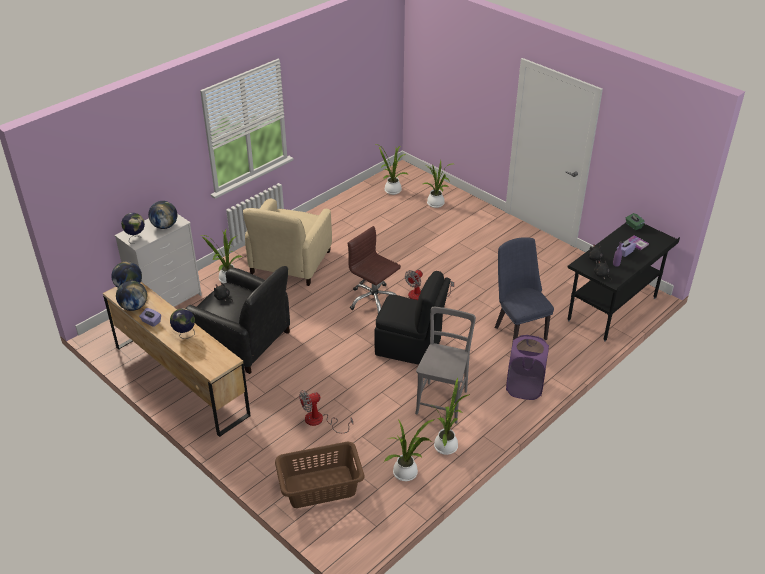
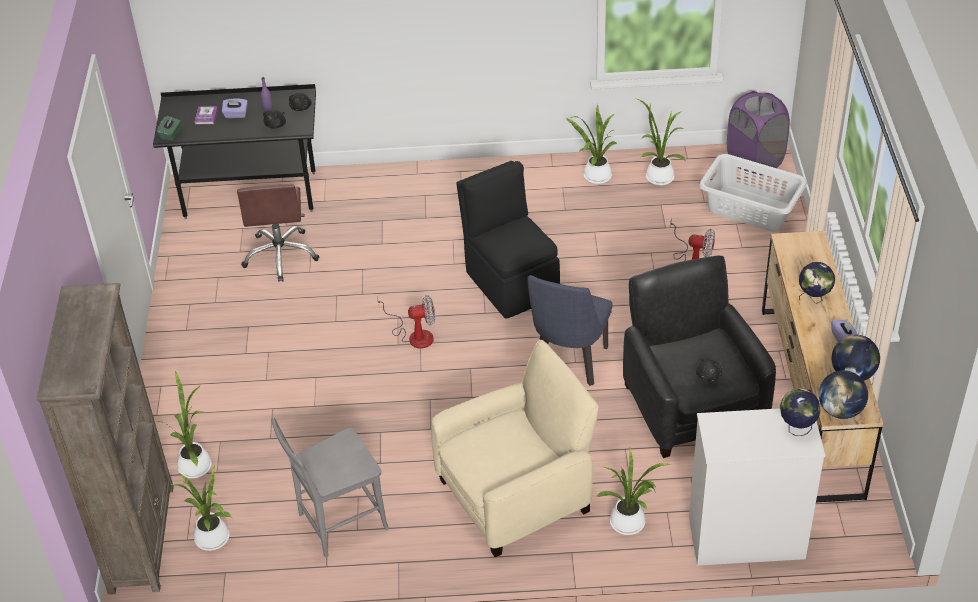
camera: 135 degrees left, 5 degrees up
(165, 226) = (739, 427): globe -> none
(320, 486) = (750, 209): brown laundry basket -> grey laundry basket
(373, 300) = (478, 364): brown office chair -> brown office chair (281, 255)
(418, 178) = (141, 538): none -> brown bookcase
(442, 400) = (547, 214): grey chair -> grey chair (338, 523)
(518, 330) = (375, 232): blue chair -> blue chair (569, 364)
(524, 387) = (456, 180): purple laundry basket -> purple laundry basket (755, 161)

